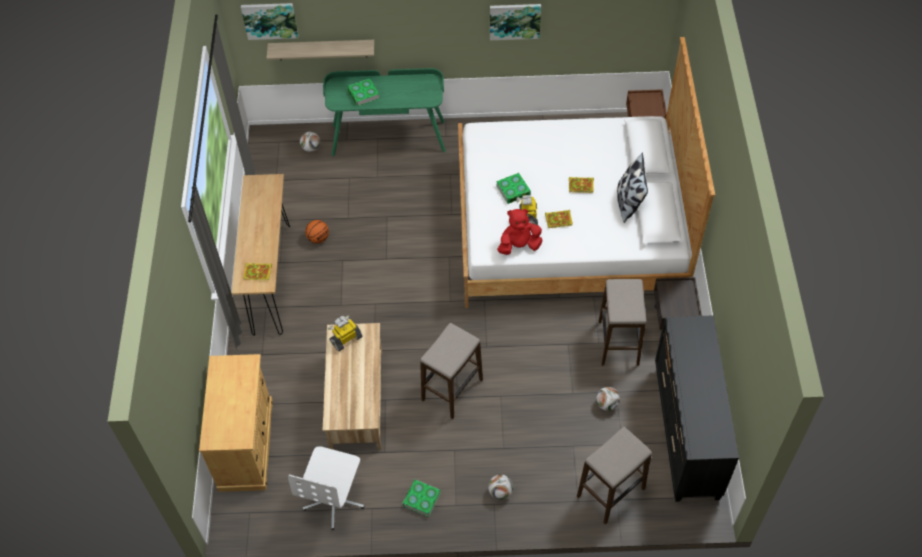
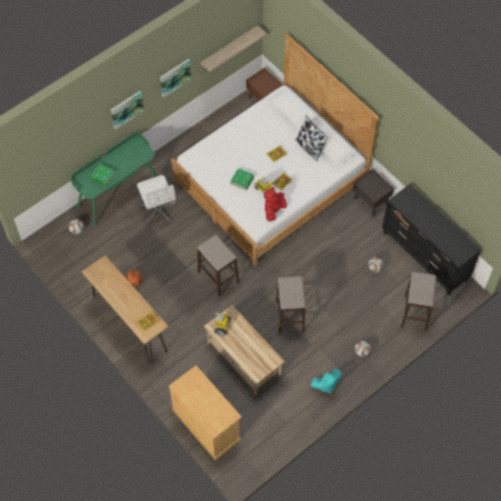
camera: 40 degrees left, 5 degrees up
(270, 20) = (31, 164): picture -> picture (126, 109)
(322, 49) = (64, 163): shelf -> shelf (229, 48)
(334, 499) = (281, 418): white office chair -> white office chair (158, 209)
(421, 499) = (326, 384): book -> turquoise plush toy
(618, 343) = (352, 231): stool -> stool (218, 277)

